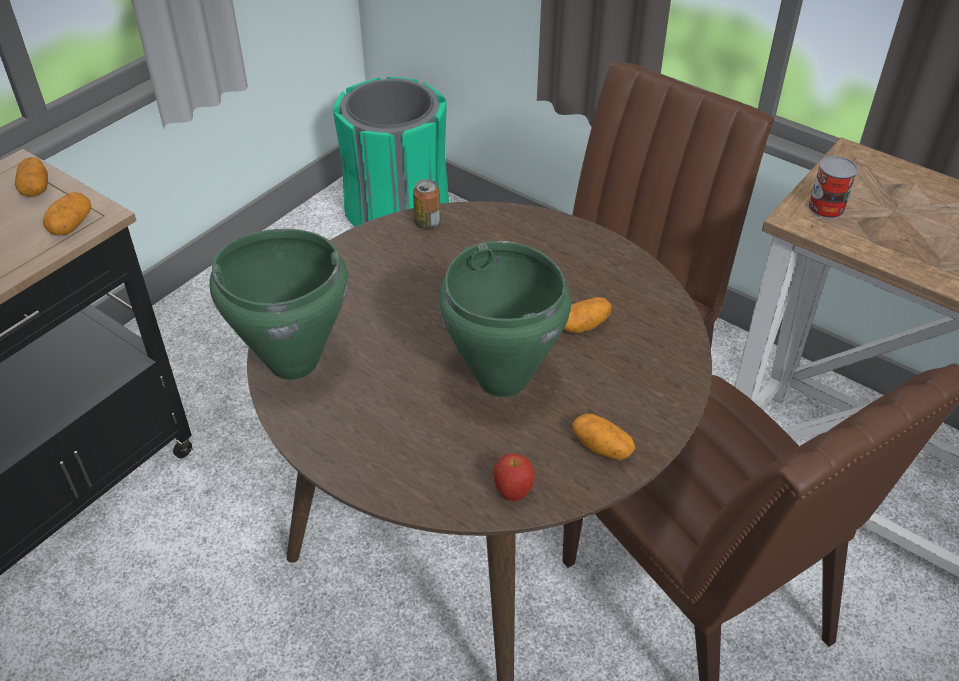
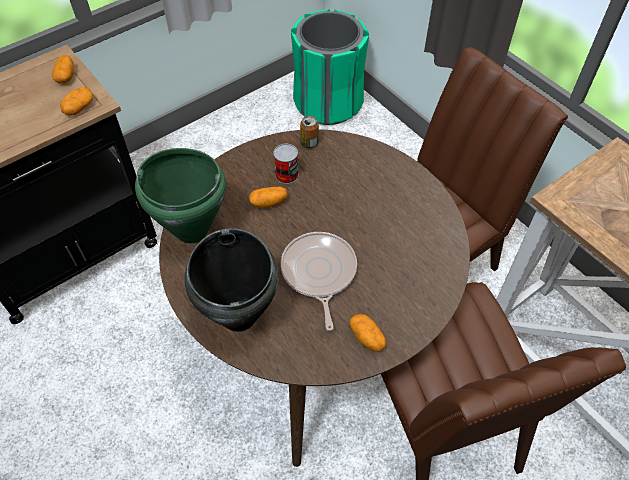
camera: 15 degrees right, 10 degrees up
(406, 458) = (240, 315): none -> black cooking pot
(502, 380) = (318, 273): green cooking pot -> frying pan
(513, 493) = (298, 357): apple -> none
(583, 325) = (386, 243): potato -> potato (268, 202)
(826, 207) = (582, 194): can -> can (286, 174)

